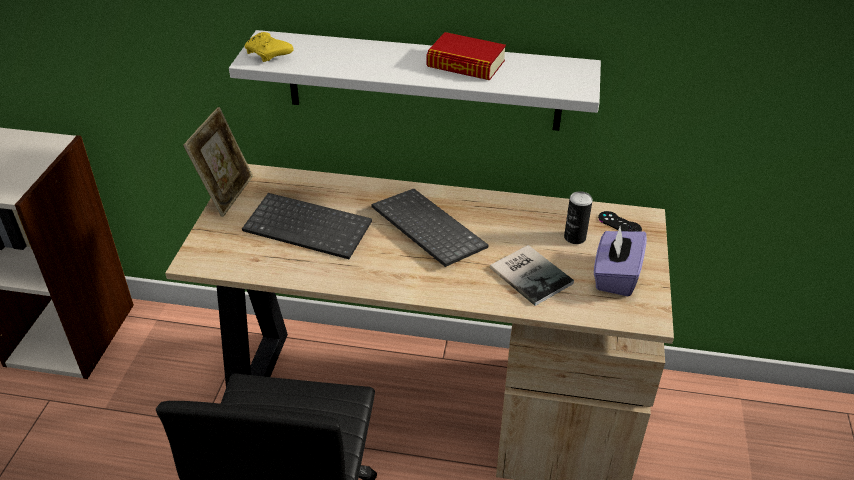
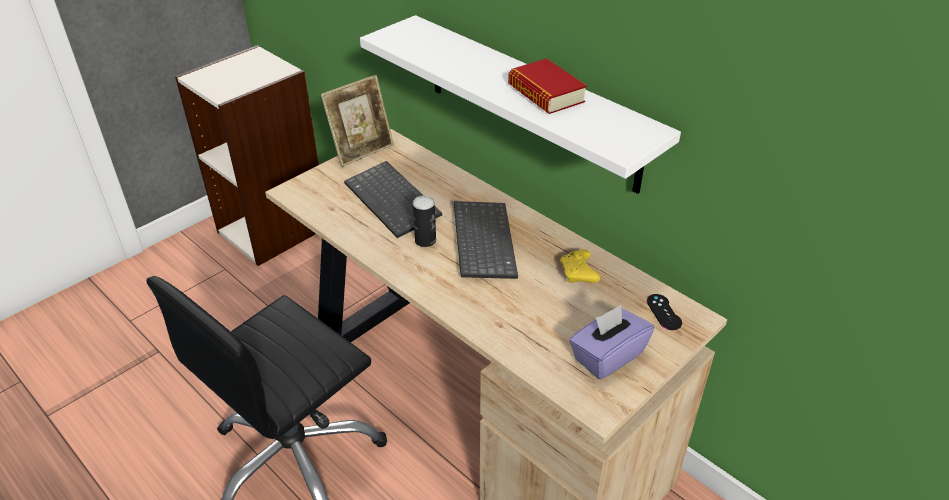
camera: 35 degrees right, 0 degrees up
(268, 55) = (399, 36): yellow game controller -> yellow game controller (579, 274)
(531, 274) = (531, 317): book -> none
(574, 237) = (605, 305): can -> can (425, 240)

